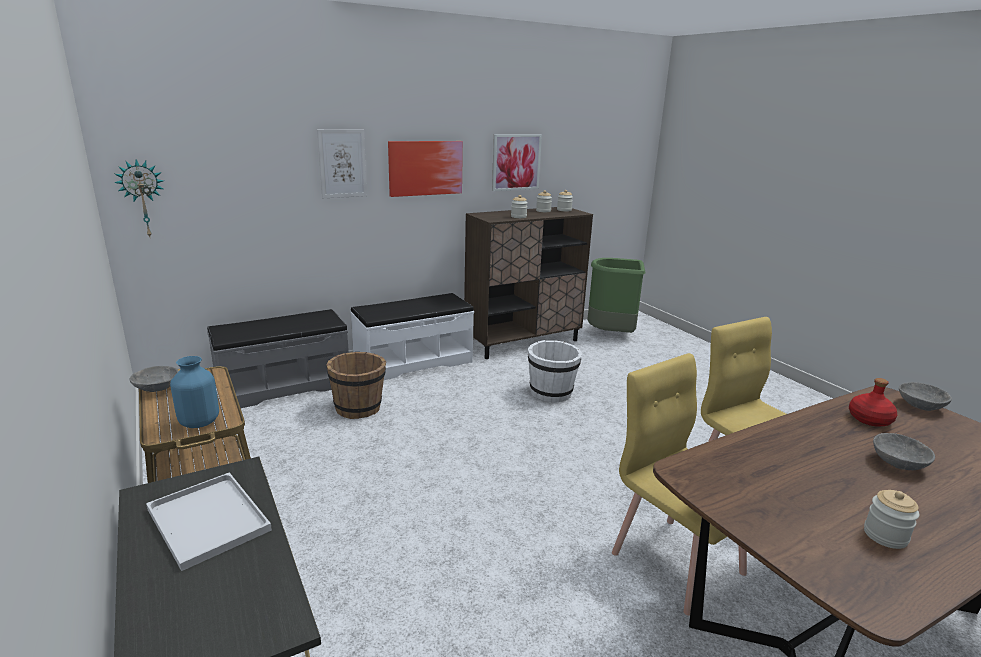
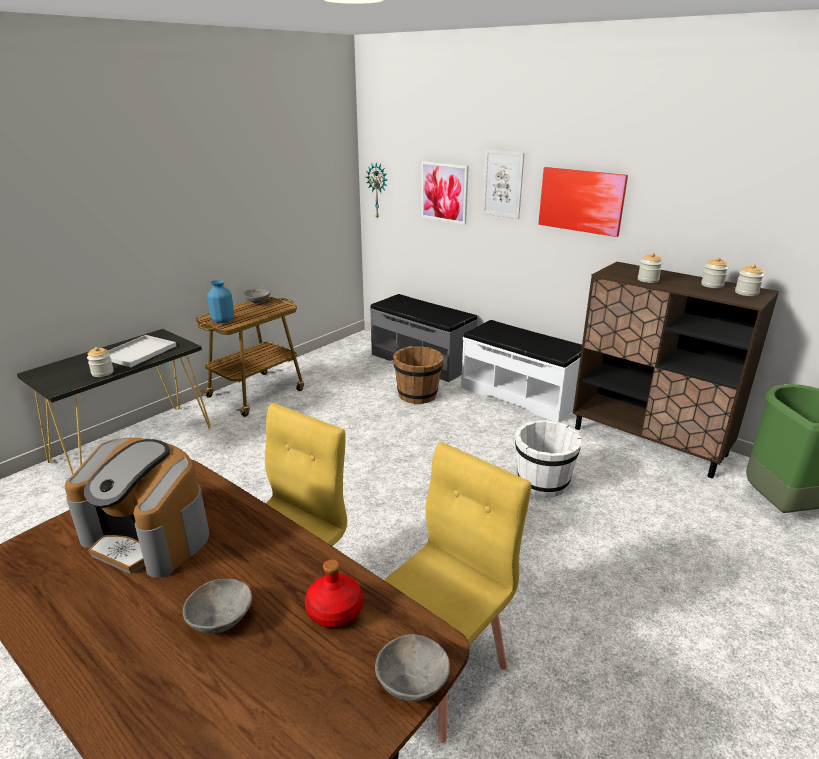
camera: 70 degrees right, 5 degrees up
(516, 162) = (705, 212): picture -> picture (444, 192)
(799, 494) = (149, 536): none -> coffee machine
(885, 536) = (82, 584): jar -> jar (102, 373)

